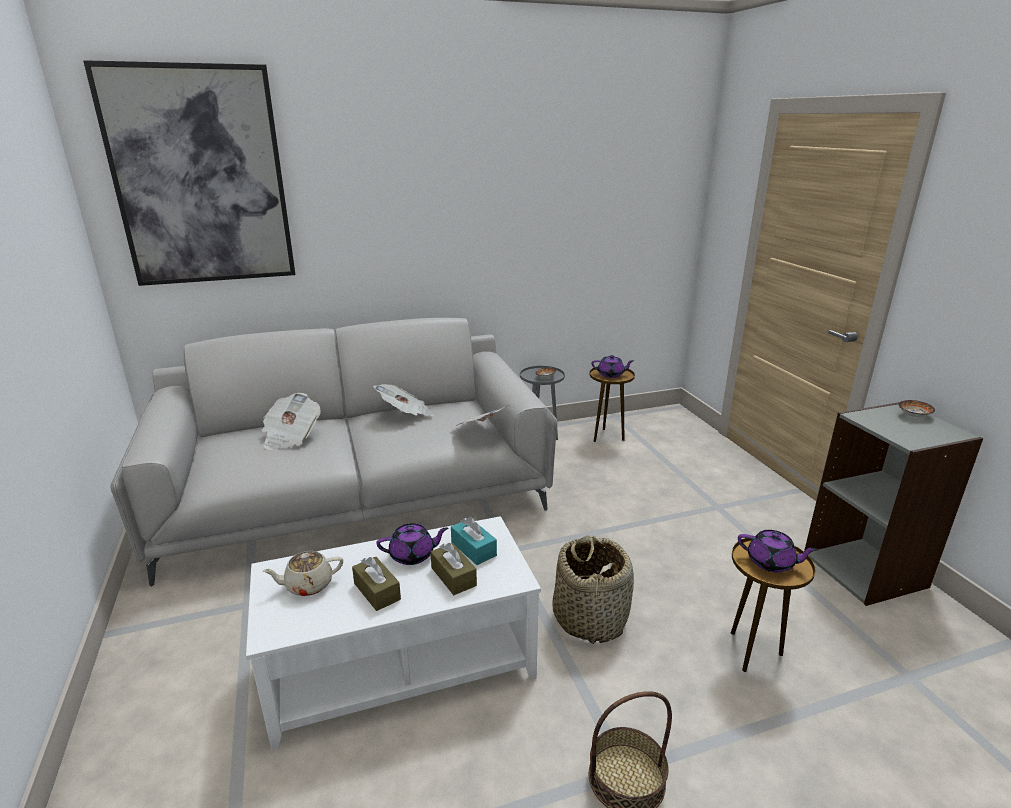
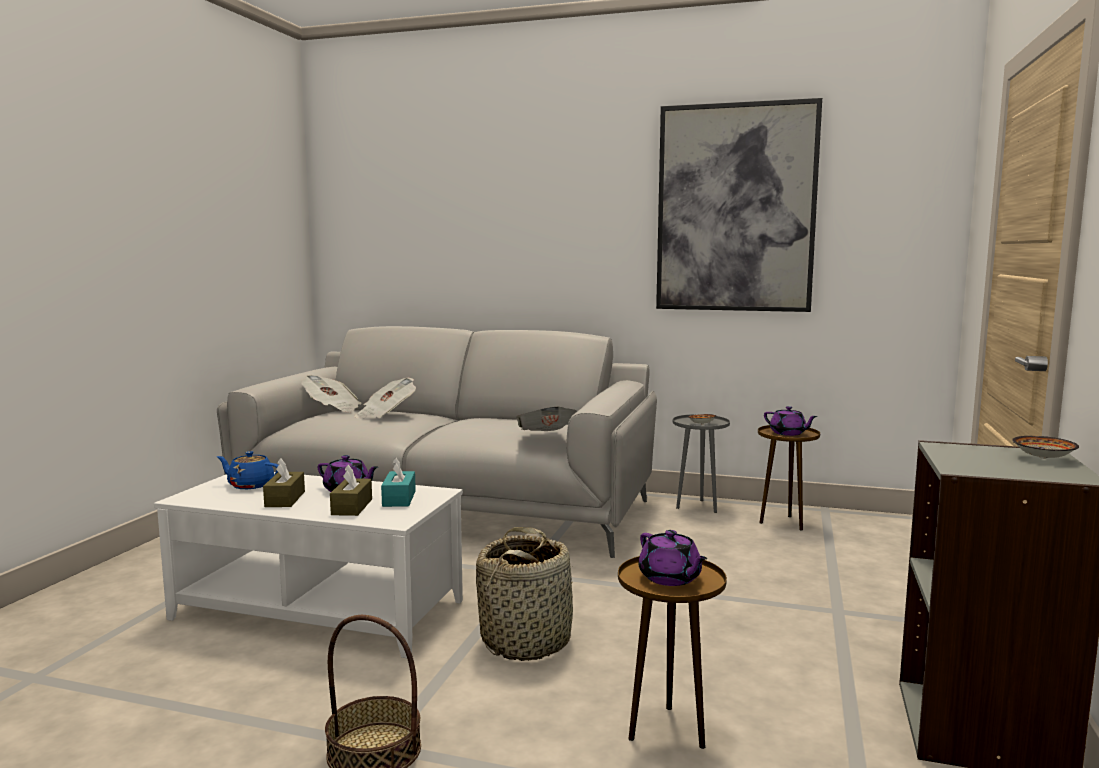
camera: 35 degrees right, 15 degrees down
(201, 178) = (392, 186): picture -> picture (735, 208)
(308, 585) = (250, 485): beige teapot -> blue teapot
(405, 414) = (501, 419): newspaper -> newspaper (333, 409)

